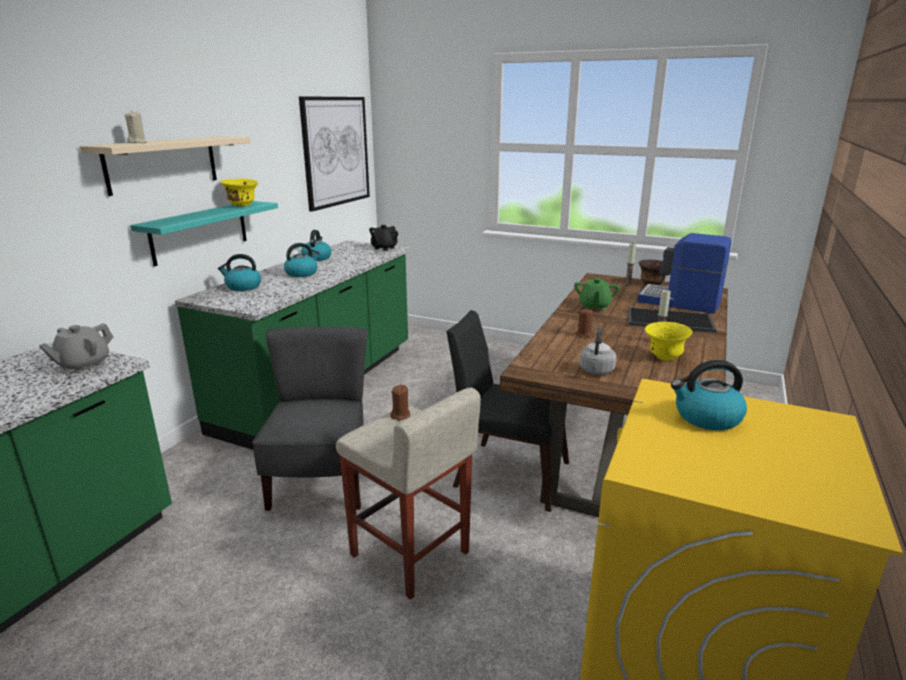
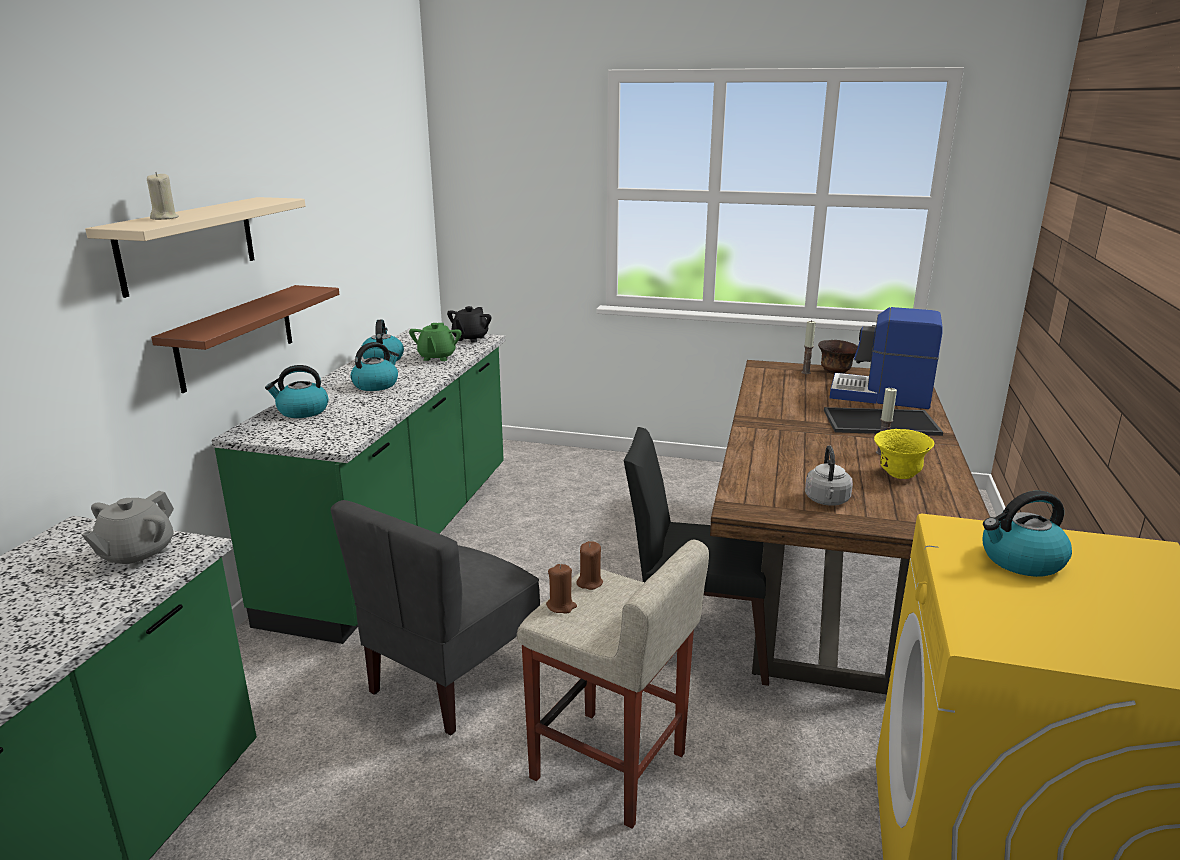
camera: 10 degrees left, 0 degrees up
(200, 232) = (236, 336): turquoise shelf -> brown shelf
(242, 205) = (291, 294): yellow bowl -> none
(321, 482) = (452, 680): grey chair -> grey chair turned 135 degrees counterclockwise
(336, 151) = (391, 205): picture -> none
(584, 335) = (787, 450): brown candle -> brown candle (561, 606)
(594, 307) = (780, 409): green teapot -> green teapot (436, 357)

